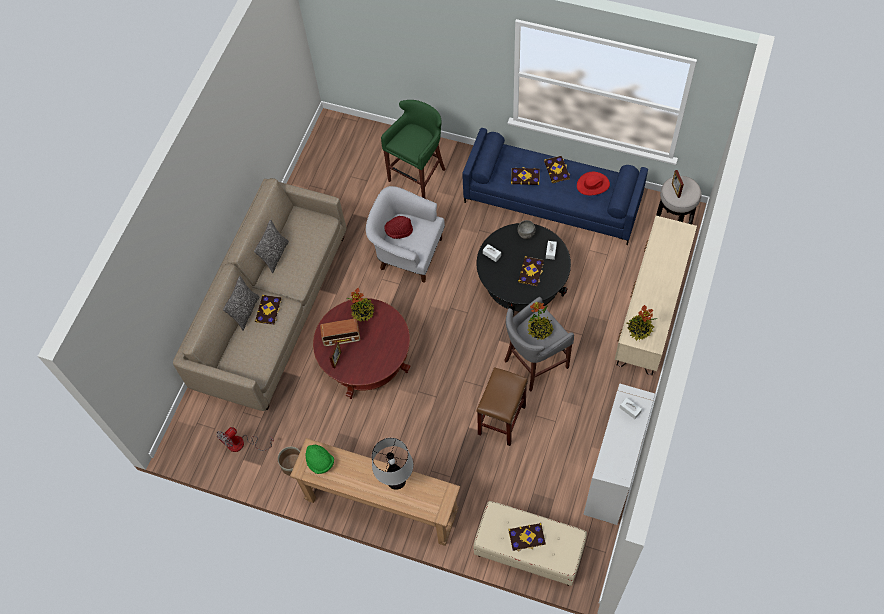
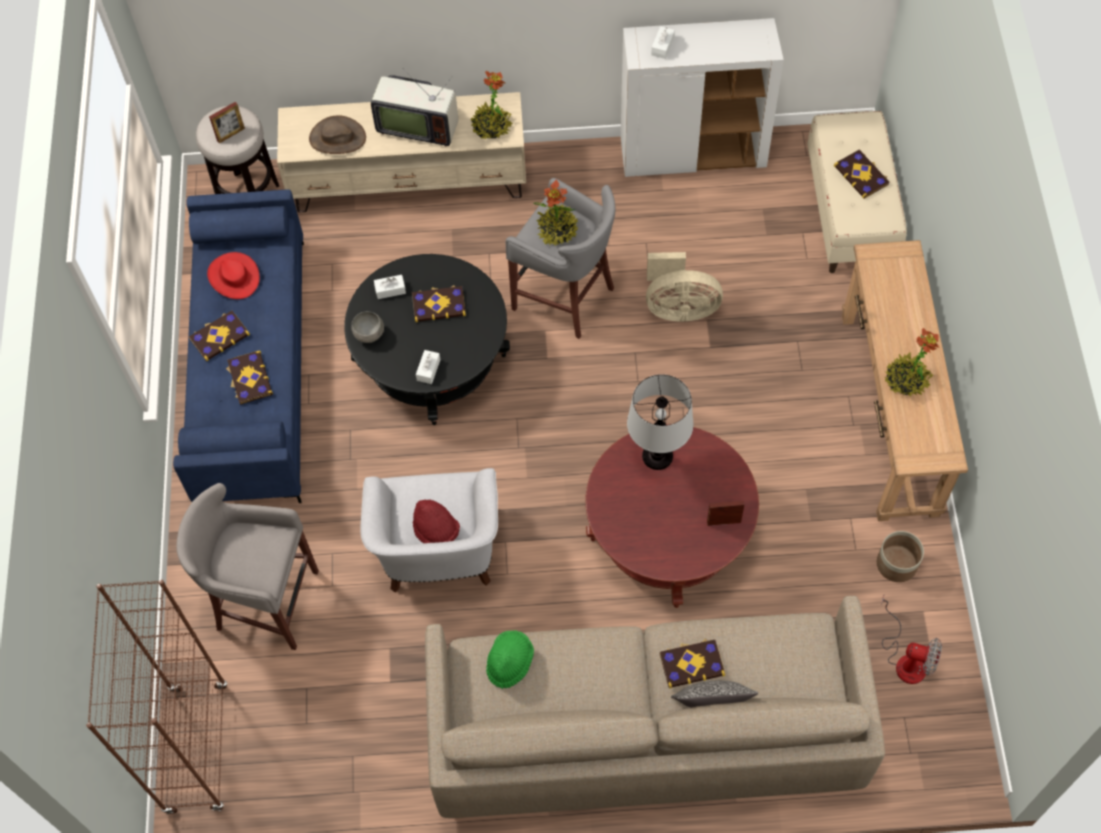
camera: 115 degrees left, 0 degrees up
(275, 255) = (576, 709): pillow -> none
(320, 462) = (923, 436): green hat -> green hat (509, 662)
(342, 338) = (681, 531): radio -> none
(361, 133) = (197, 748): none -> brown bookcase
(363, 312) = (619, 519): potted plant -> potted plant (905, 381)
(396, 480) = (891, 325): table lamp -> table lamp (657, 456)
(418, 175) = (264, 602): green stool -> grey stool
(502, 421) = (679, 308): brown stool -> beige fan
(656, 292) = (417, 125): none -> television
(662, 248) = (337, 138): none -> brown hat

